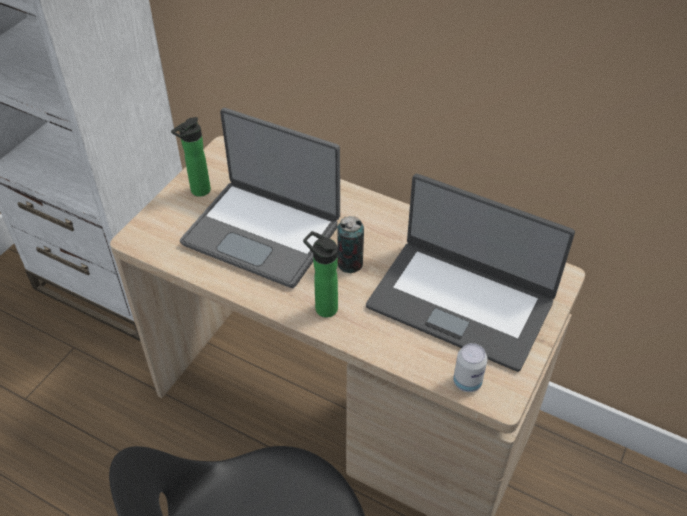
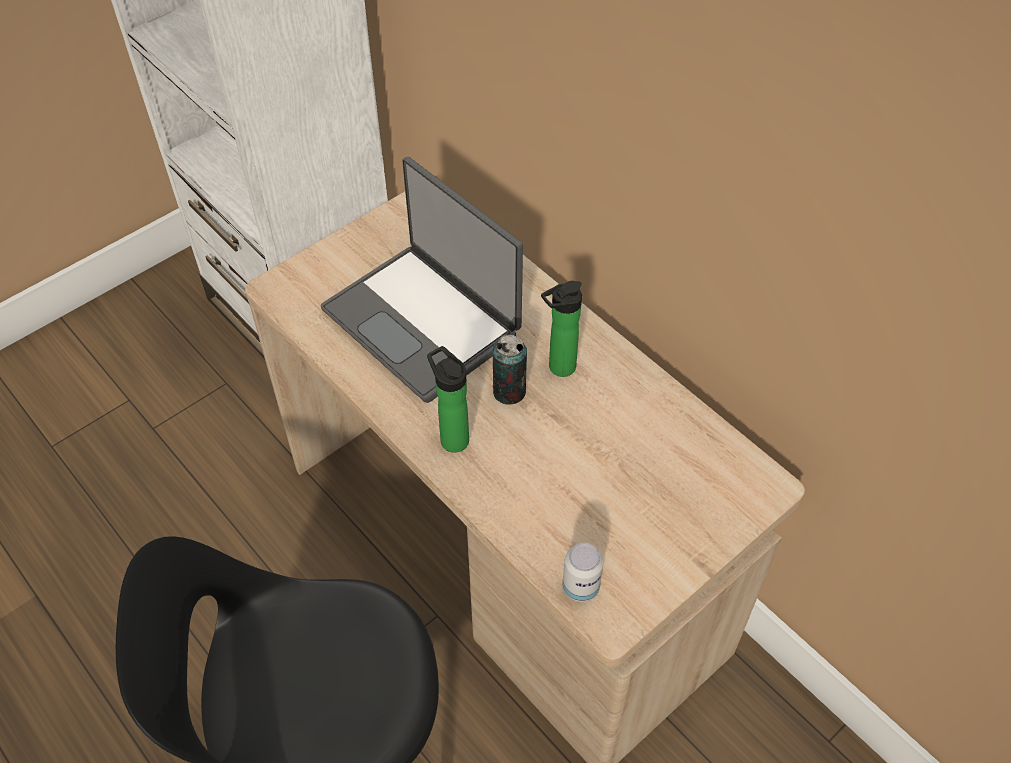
camera: 20 degrees right, 5 degrees up
(198, 192) = (371, 247): bottle -> bottle (558, 368)
(461, 302) = (623, 482): laptop -> none

